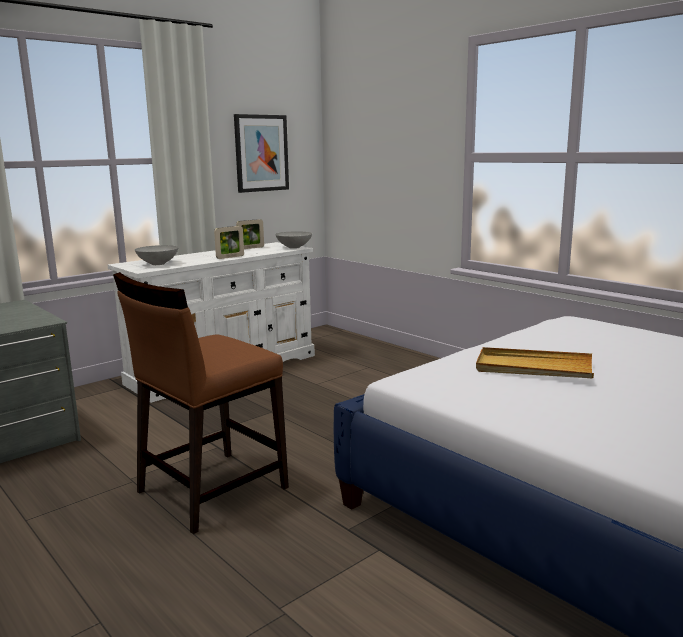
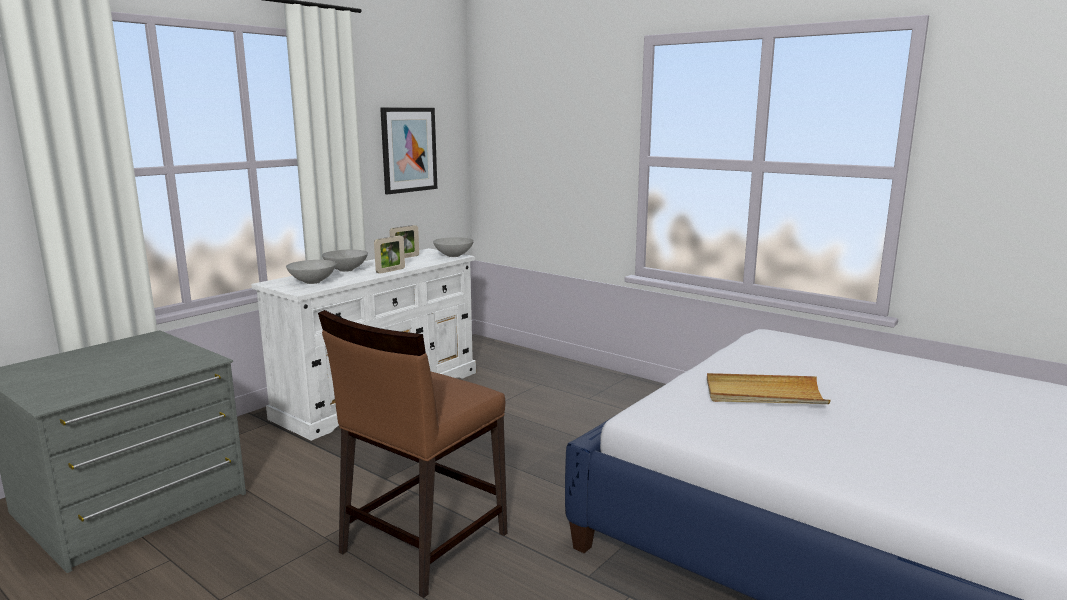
camera: 10 degrees left, 0 degrees up
(192, 256) = (345, 270): none -> grey bowl

